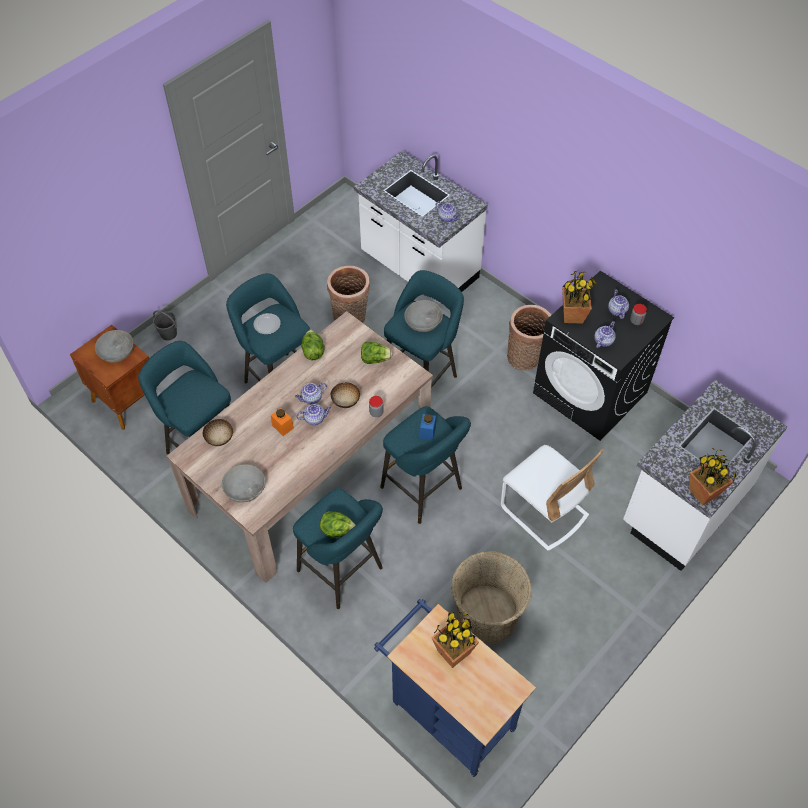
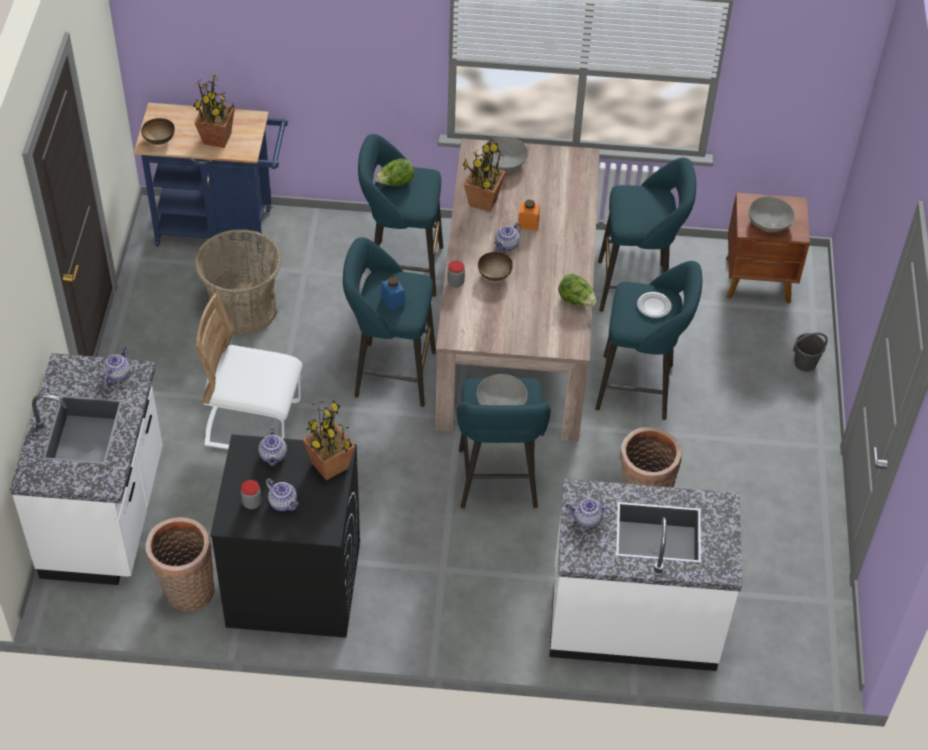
camera: 140 degrees right, 5 degrees down
(219, 439) = (571, 184): bowl -> bowl (159, 140)
(311, 398) = (529, 260): teapot -> teapot (117, 374)
(375, 359) = (508, 329): lettuce -> none
(525, 358) = (401, 580): basket -> basket (186, 591)
(704, 492) = (69, 369): potted plant -> potted plant (483, 202)

